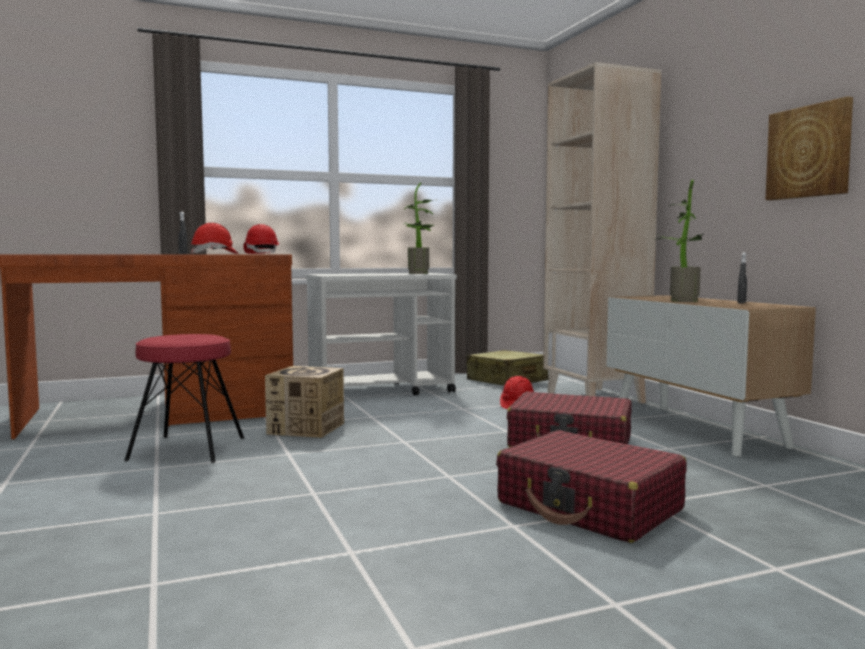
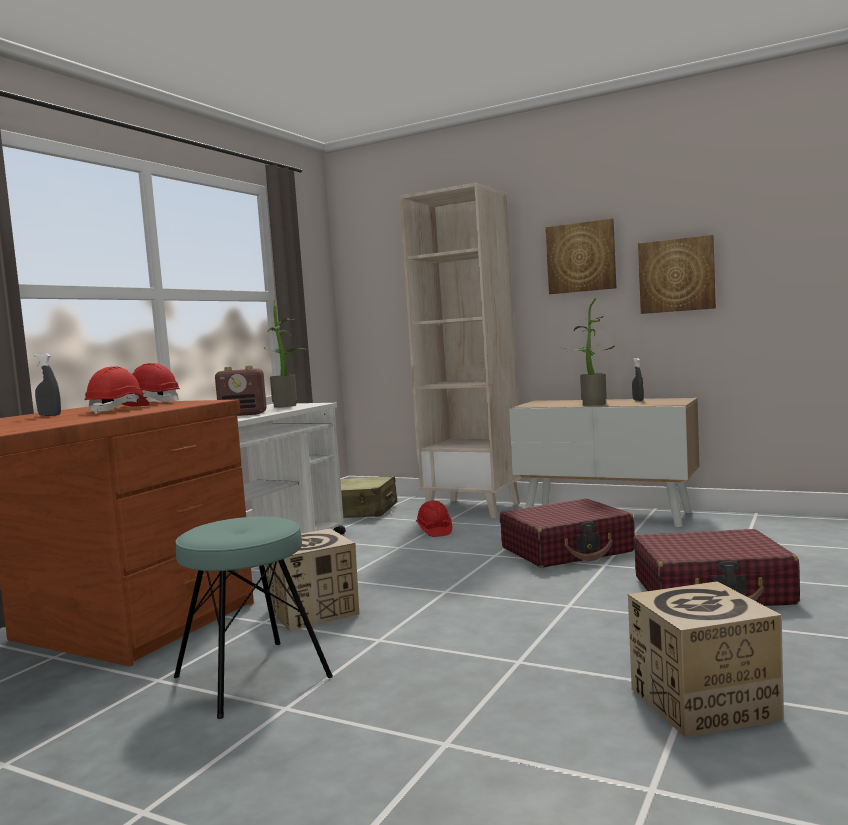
camera: 40 degrees left, 0 degrees up
(187, 449) = (251, 677): red stool -> turquoise stool
(326, 563) = (703, 703): none -> cardboard box
(362, 274) = (243, 414): none -> radio
(720, 135) = (581, 257): none -> picture

